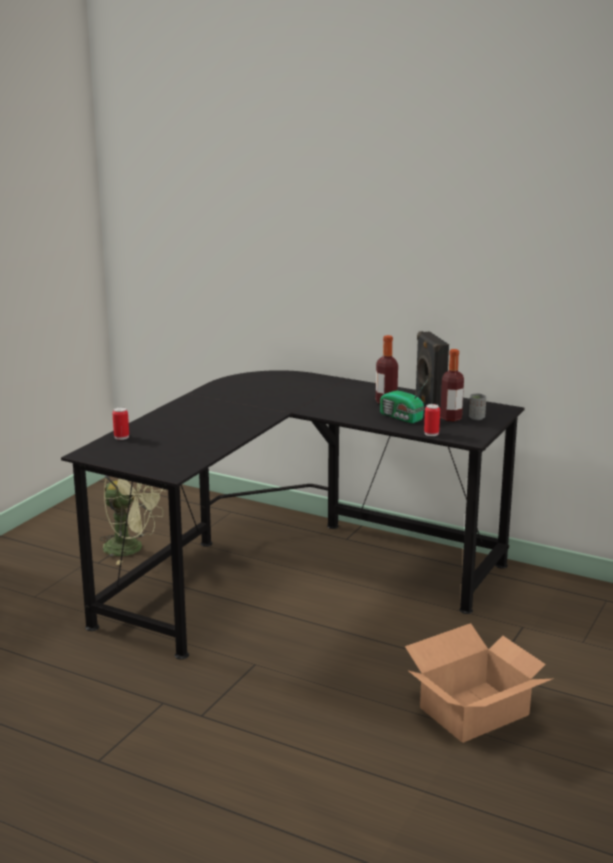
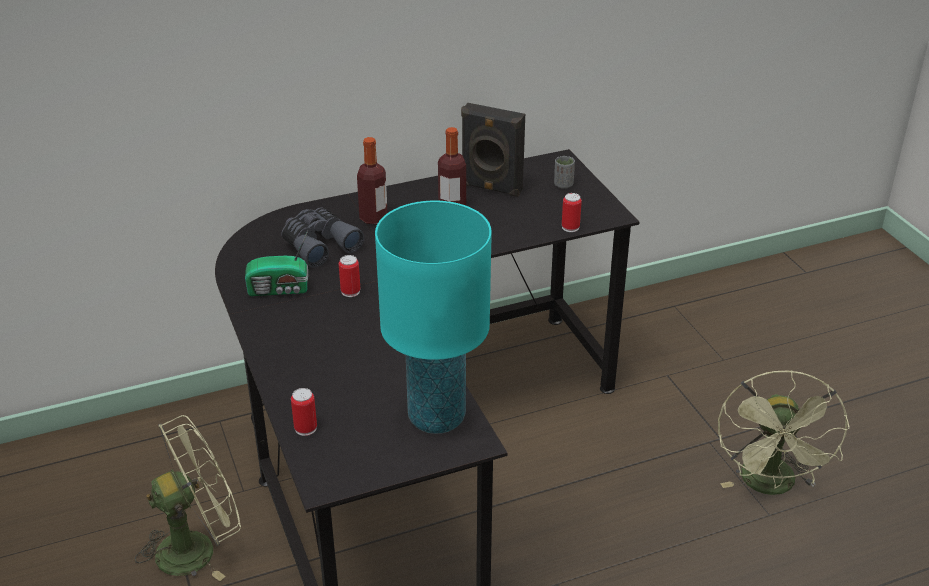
camera: 50 degrees left, 15 degrees up
(178, 459) = (436, 418): none -> turquoise table lamp
(254, 408) = (350, 291): none -> can
(283, 388) = (319, 244): none -> grey binoculars
(401, 417) = (506, 221): radio -> radio (280, 289)
(451, 418) = (545, 197): bottle -> bottle (373, 218)
(475, 711) = (771, 486): cardboard box -> green fan

